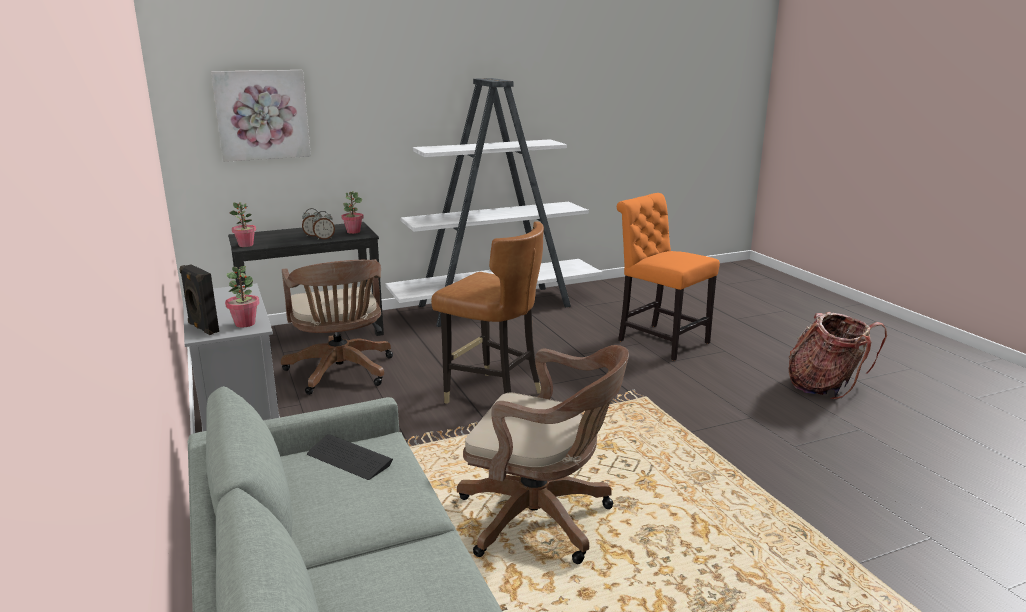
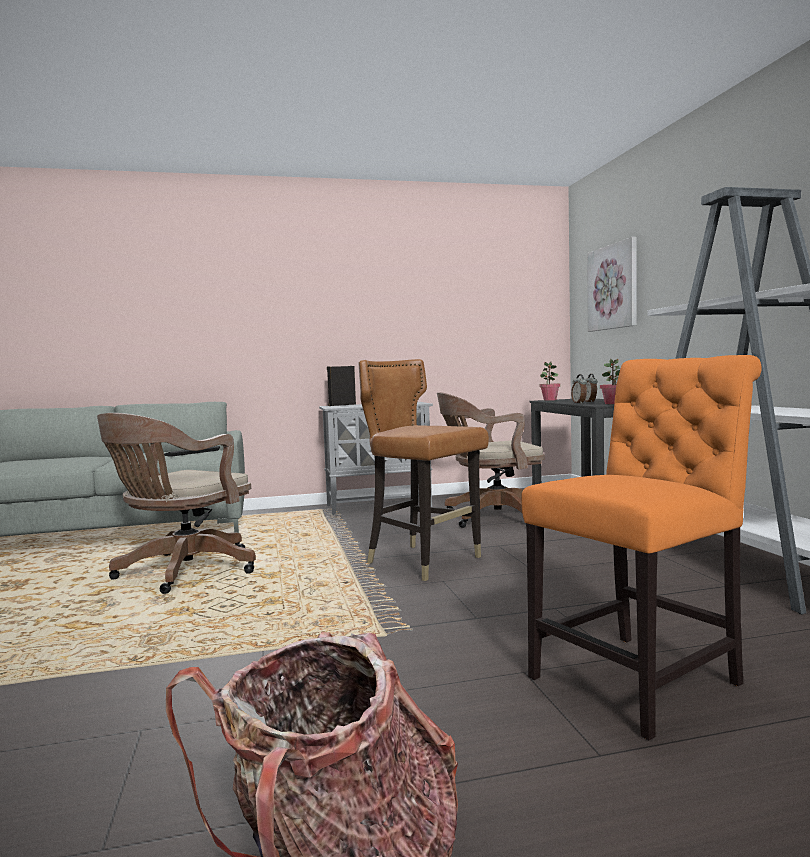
camera: 100 degrees right, 15 degrees down
(245, 323) = (342, 406): potted plant -> none
(493, 395) = (424, 561): brown chair -> brown chair turned 90 degrees clockwise

